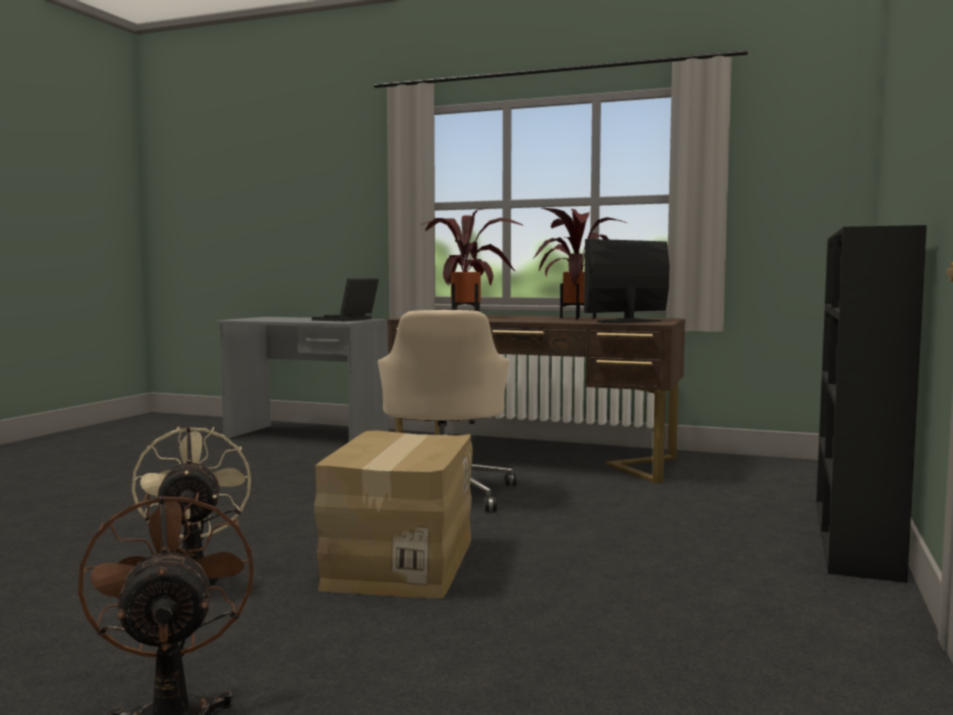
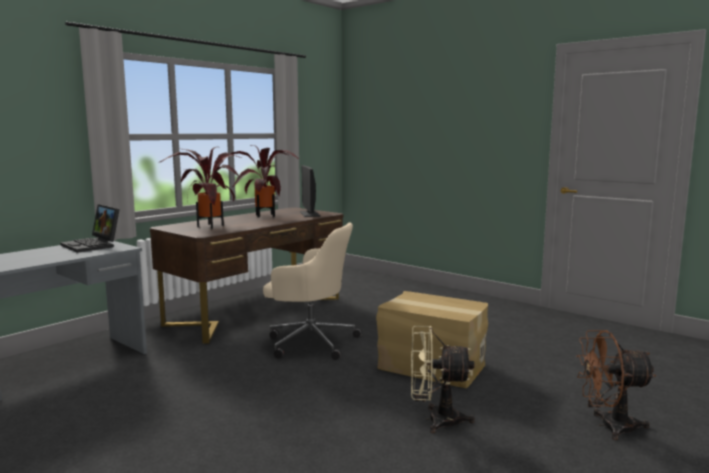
camera: 70 degrees left, 5 degrees up
(855, 538) = (443, 291): black bookcase -> none

